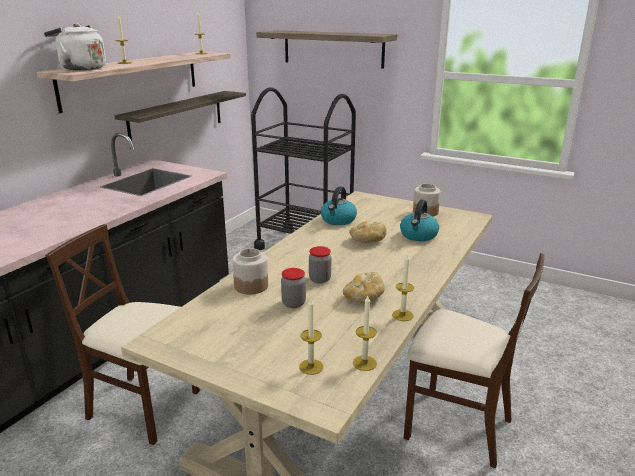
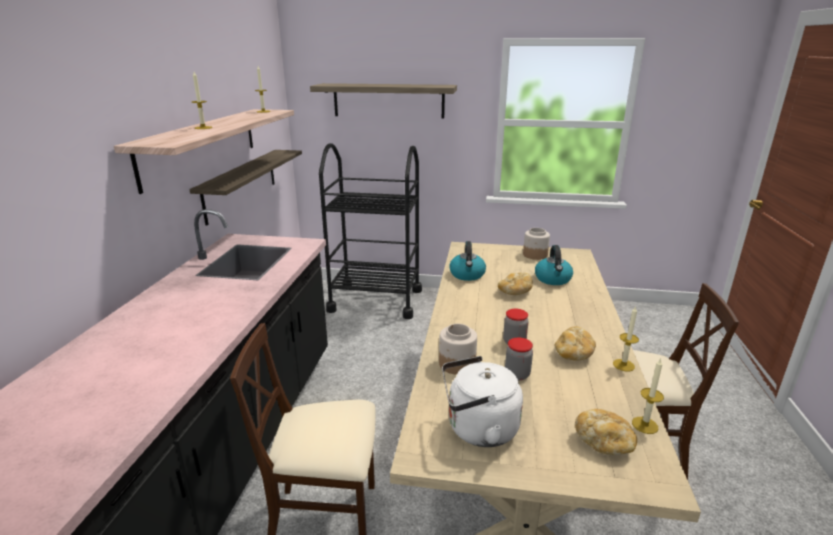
camera: 20 degrees left, 0 degrees up
(80, 68) = (165, 138): white kettle -> white kettle (478, 429)
(311, 366) = (604, 442): candle -> bread

